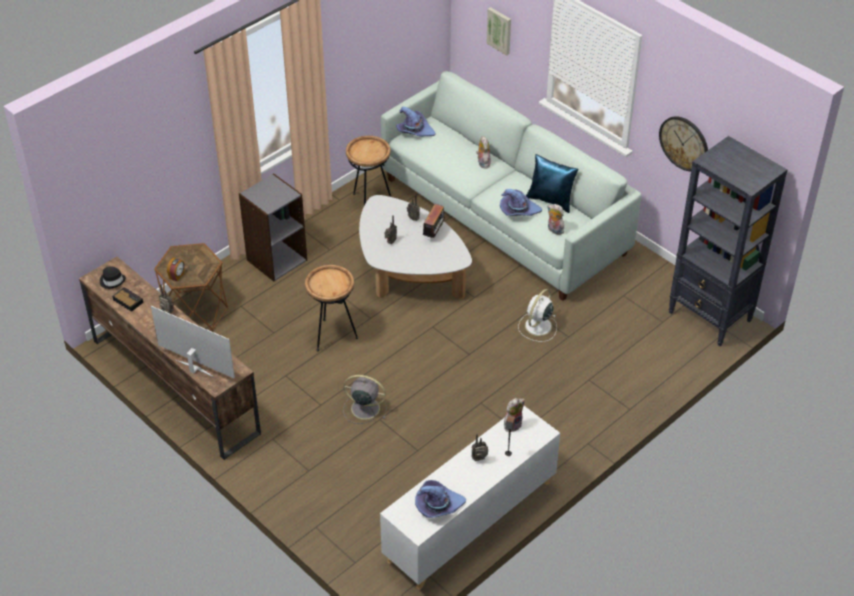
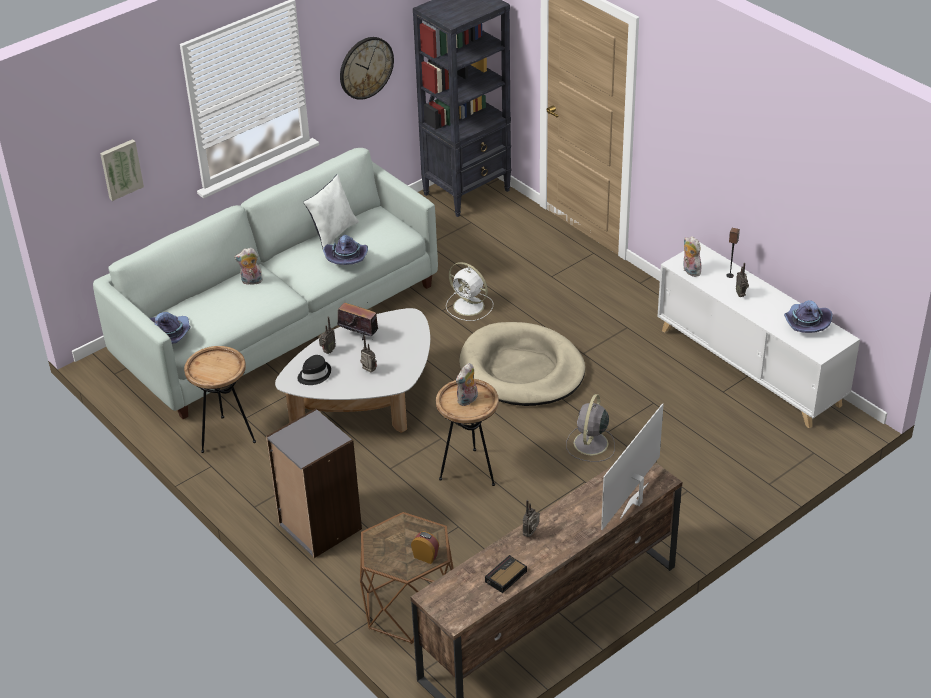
camera: 85 degrees left, 5 degrees down
(112, 280) = (463, 597): black hat -> black hat (314, 374)
(456, 363) = (522, 369): none -> beige dog bed
(551, 200) = (333, 234): blue pillow -> white pillow
(554, 230) = (385, 234): plush toy -> plush toy (467, 400)

